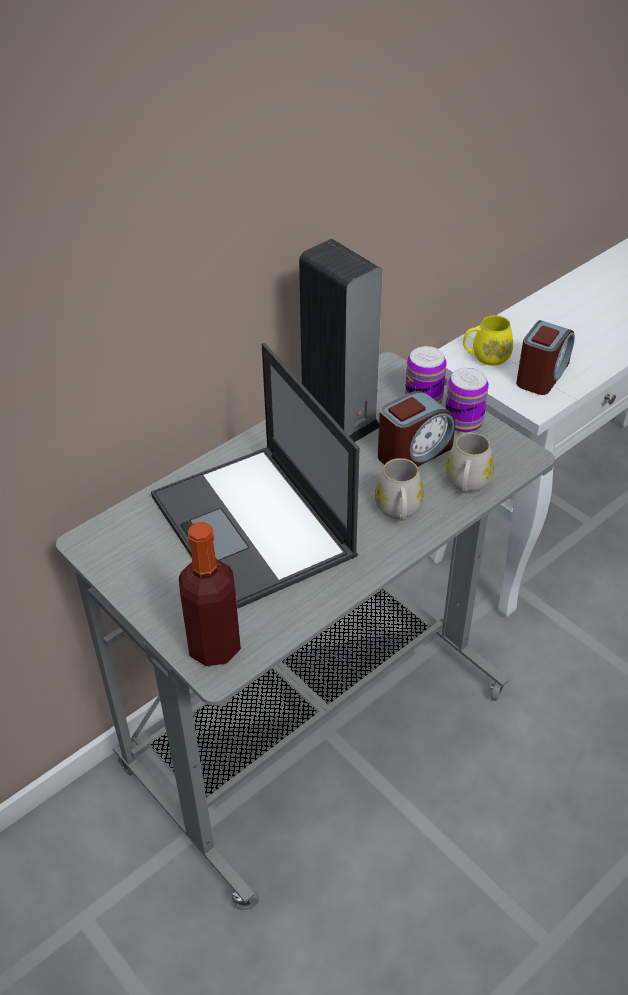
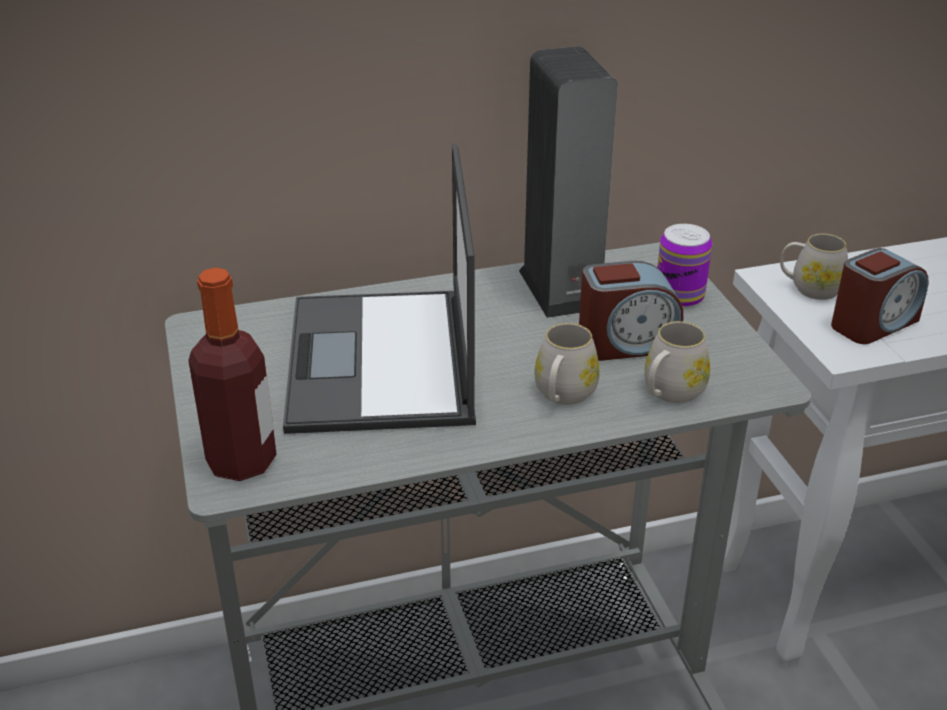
camera: 25 degrees right, 10 degrees down
(463, 422) = (714, 330): can -> none
(486, 357) = (810, 288): yellow mug -> white mug

